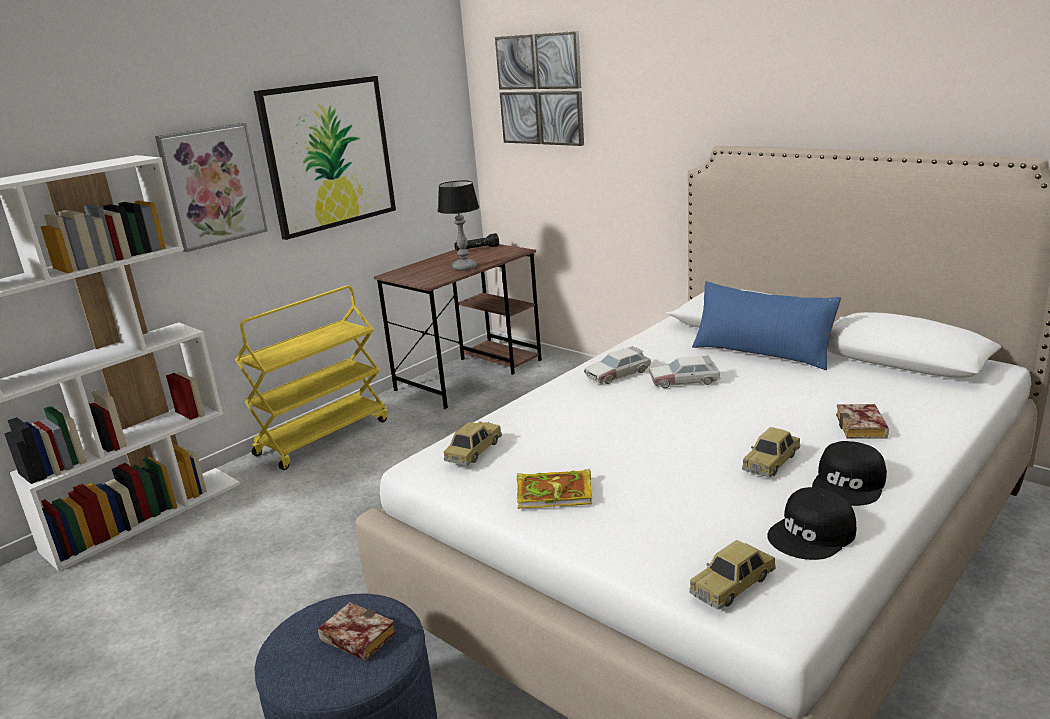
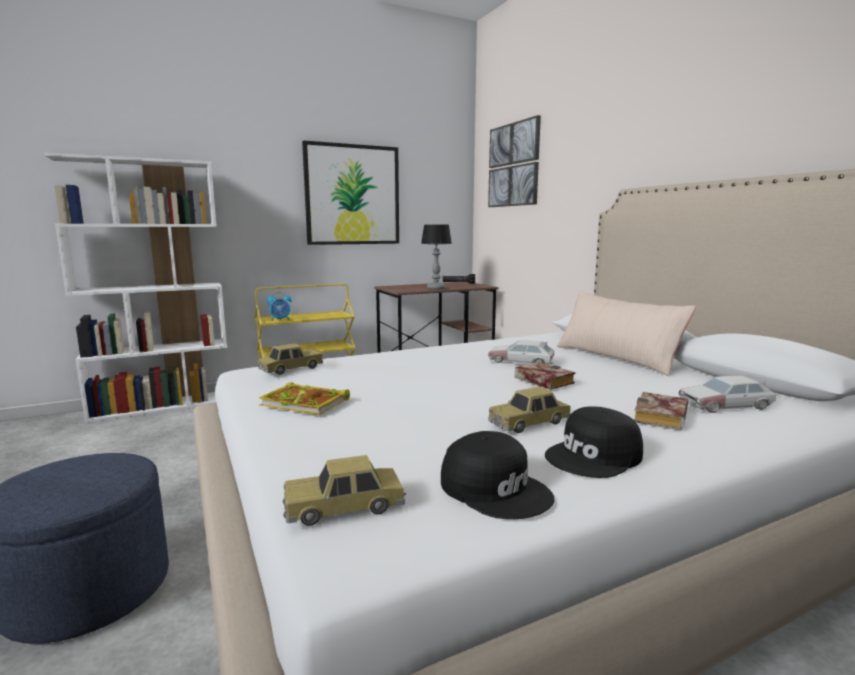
camera: 20 degrees right, 10 degrees down
(212, 186) = (261, 197): picture -> none
(283, 357) = (280, 319): none -> alarm clock
(354, 637) = (82, 480): book -> book (541, 381)
(618, 374) = (472, 351): toy car -> toy car (725, 405)
(762, 352) = (616, 357): blue pillow -> beige pillow
(813, 535) = (495, 488): black cap -> black cap turned 120 degrees counterclockwise

